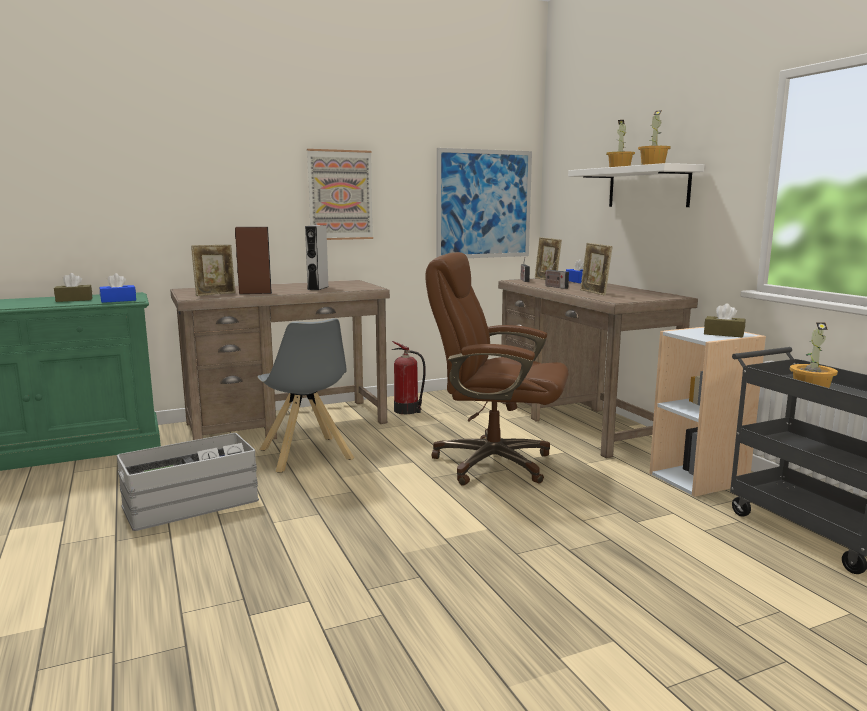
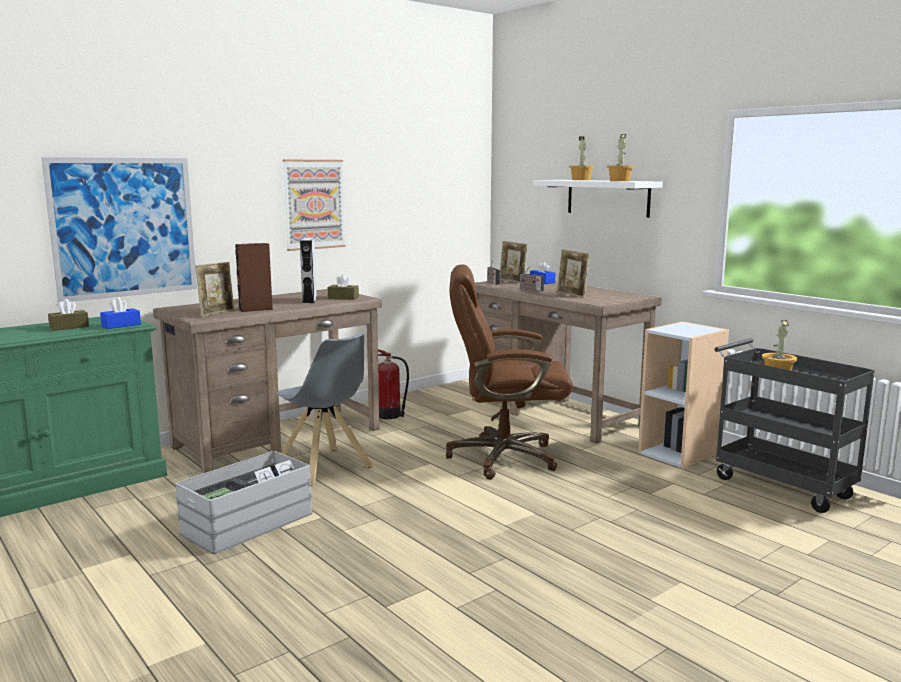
camera: 15 degrees left, 0 degrees up
(484, 204) = (442, 208): picture -> picture (124, 227)
(723, 334) = (697, 329): brown tissue box -> brown tissue box (343, 298)

